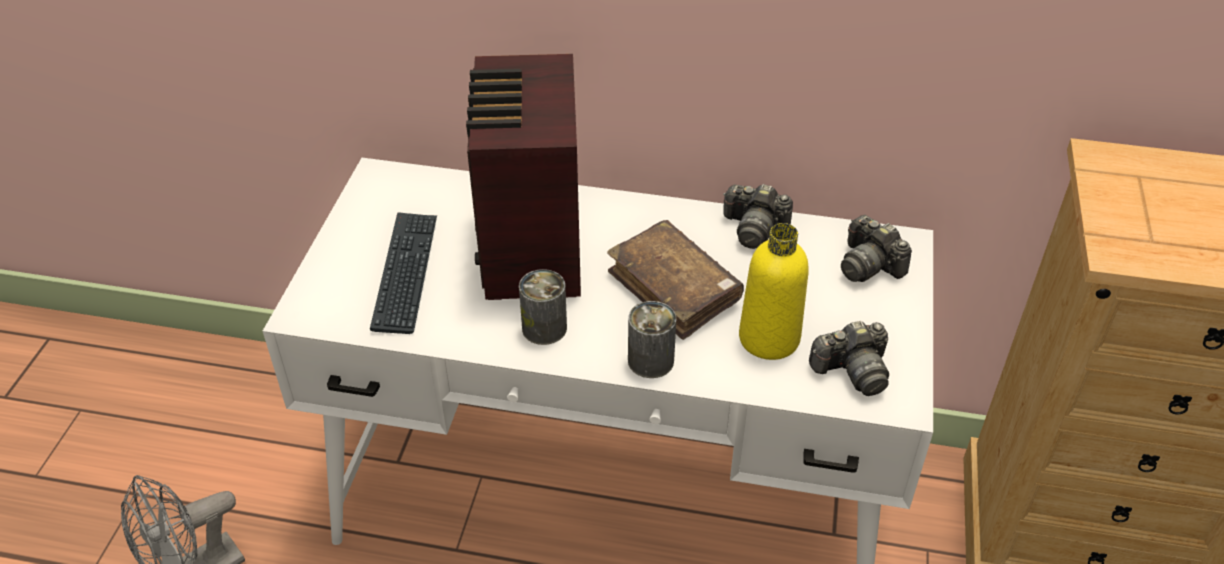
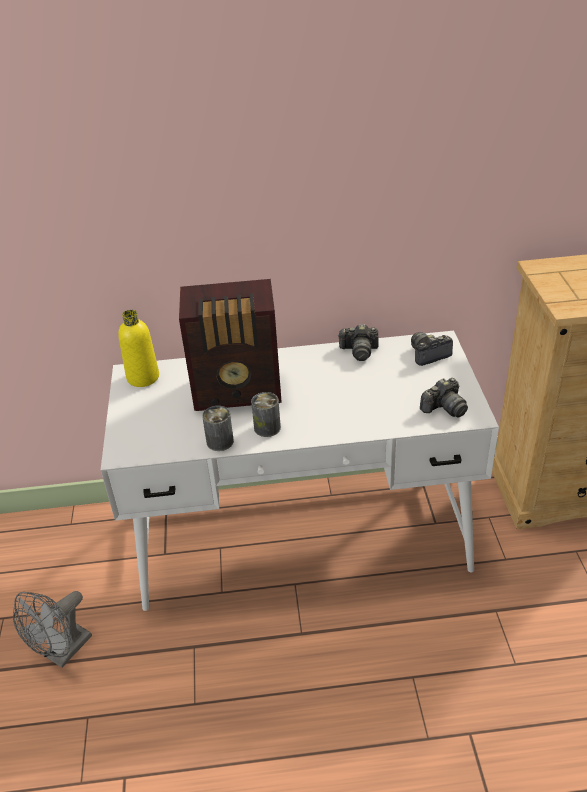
camera: 15 degrees left, 5 degrees down
(405, 273) = (172, 419): keyboard -> none
(529, 252) = (239, 391): radio -> radio turned 75 degrees counterclockwise
(650, 360) = (334, 429): can -> can (220, 441)
(674, 289) = (330, 391): brown book -> none
(769, 338) = (393, 403): yellow bottle -> yellow bottle (143, 377)
(869, 265) = (428, 355): camera -> camera turned 120 degrees clockwise

